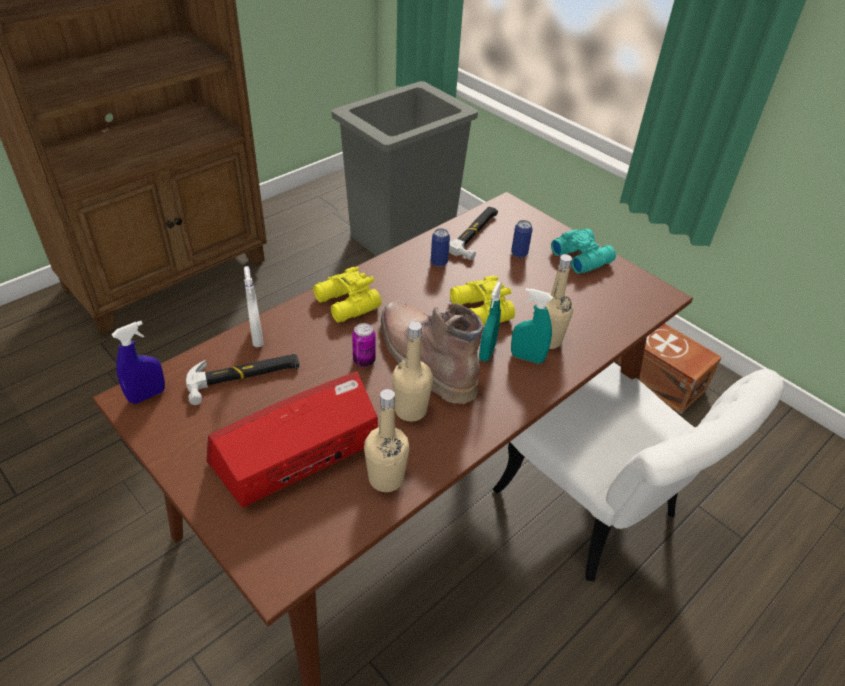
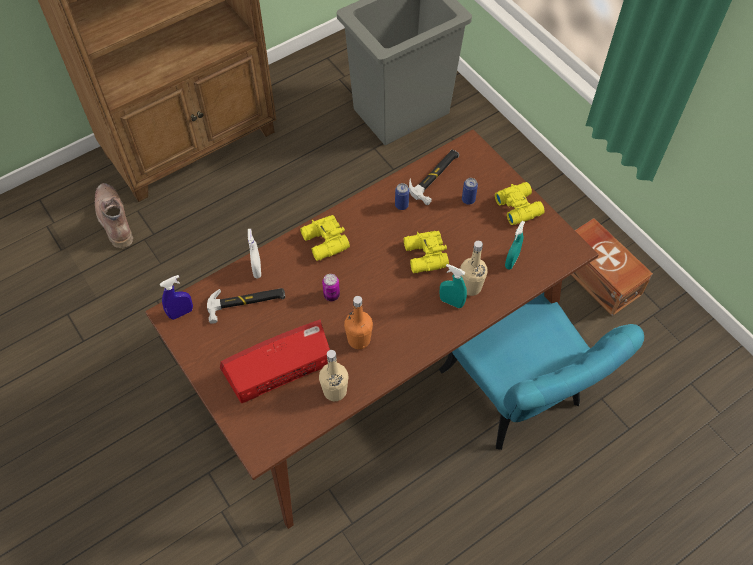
camera: 10 degrees right, 15 degrees up
(410, 410) = (359, 340): beige bottle -> orange bottle
(423, 357) = (375, 296): brown boot -> brown boot (113, 218)
(487, 352) = (422, 294): turquoise spray bottle -> turquoise spray bottle (511, 261)
(581, 257) = (518, 206): turquoise binoculars -> yellow binoculars
(599, 514) = (519, 398): white chair -> turquoise chair

